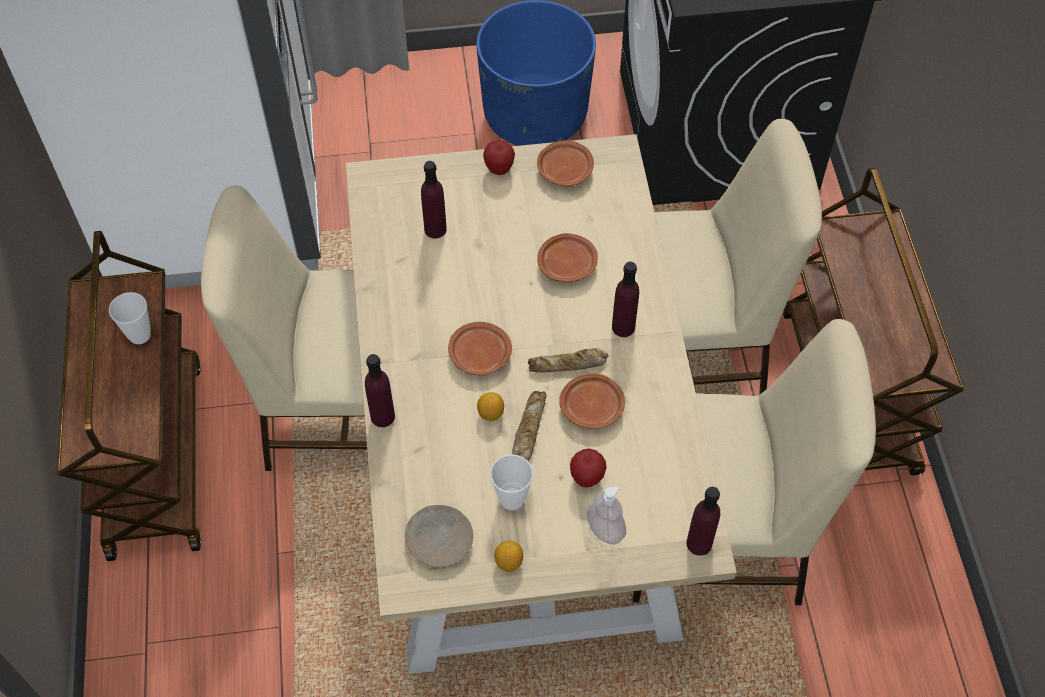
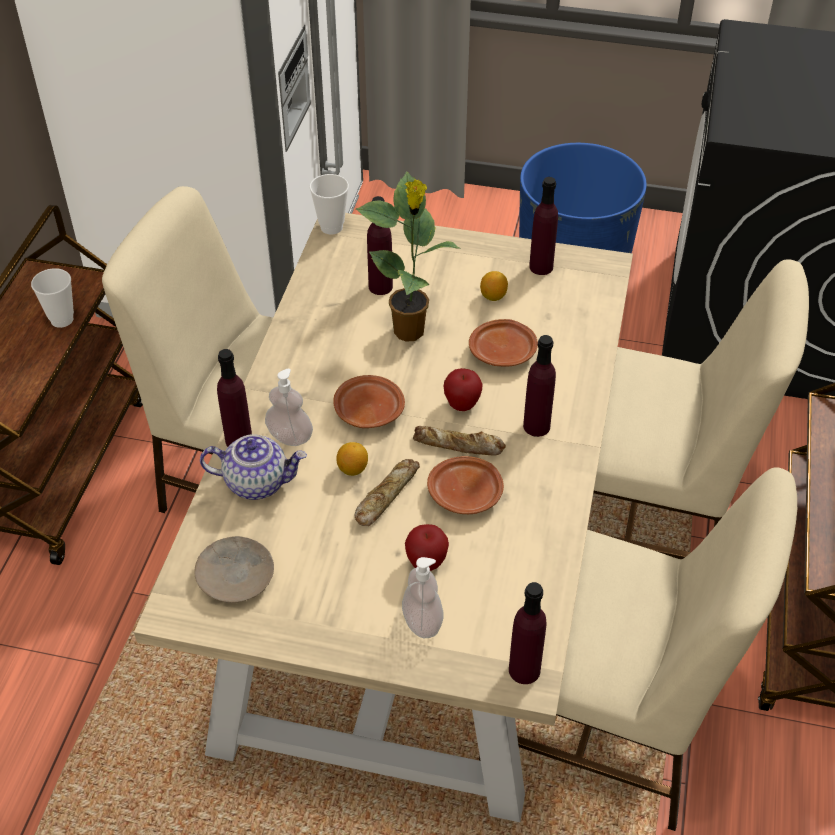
camera: 20 degrees right, 10 degrees down
(417, 450) = (257, 482): none -> teapot
(424, 400) = (290, 437): none -> soap dispenser
(481, 268) = (410, 332): none -> potted plant
(499, 169) = (472, 250): apple -> apple (462, 405)
(508, 562) = (298, 621): lemon -> lemon (493, 296)
(512, 499) = (333, 559): cup -> cup (331, 227)
(565, 170) = (541, 267): brown plate -> purple bottle

